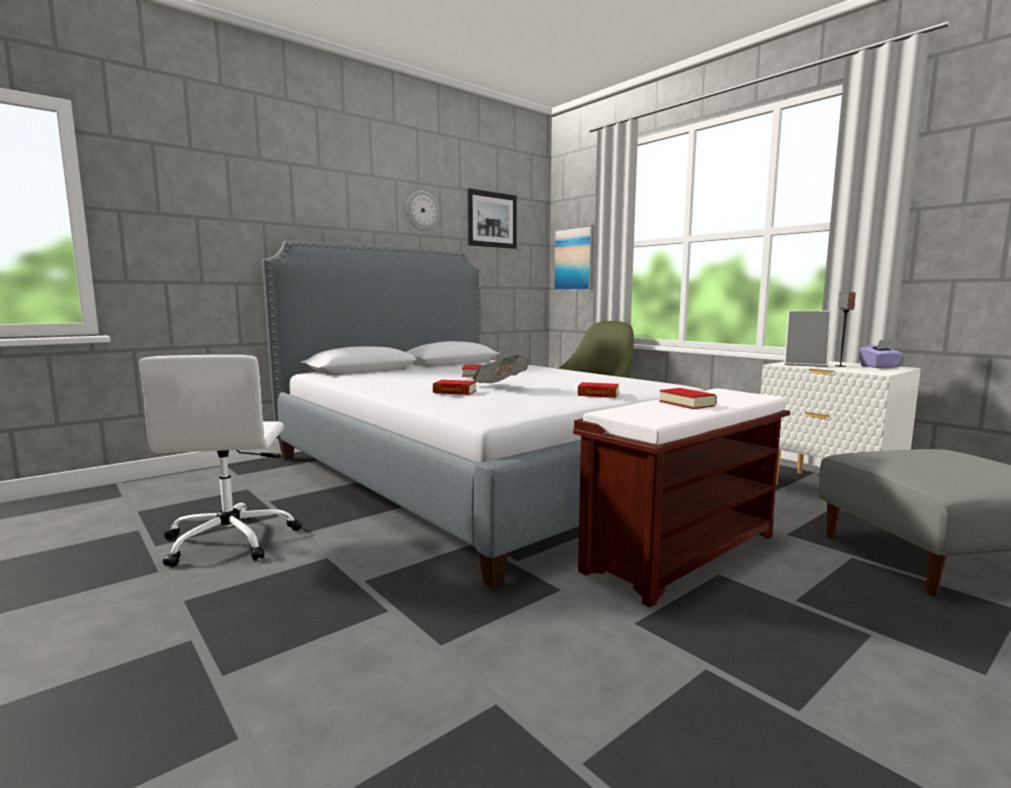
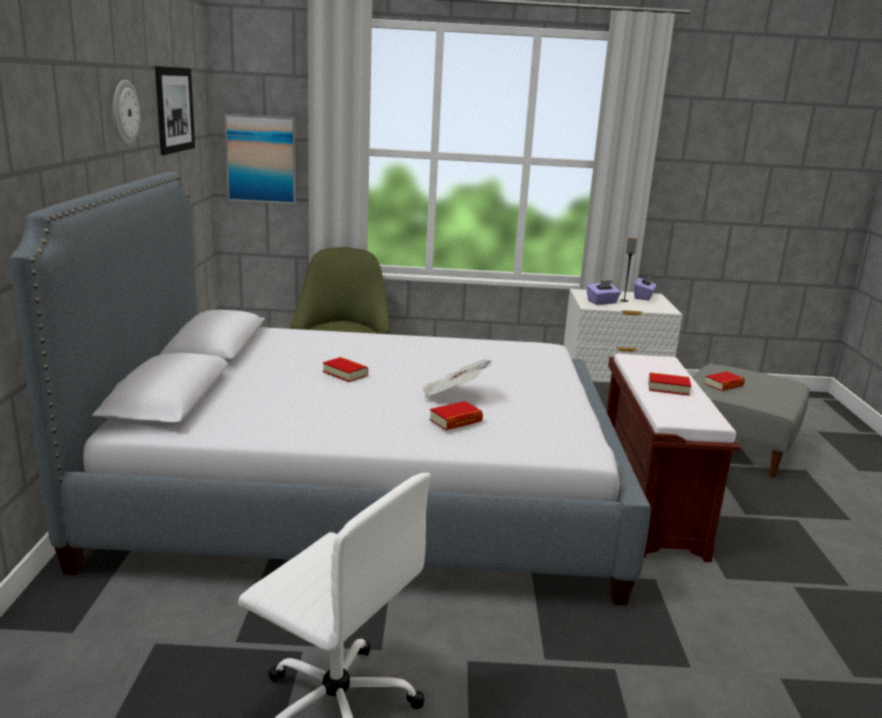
camera: 50 degrees left, 10 degrees up
(598, 394) = (548, 383): book -> book (723, 385)
(805, 364) = (602, 302): picture frame -> purple tissue box

